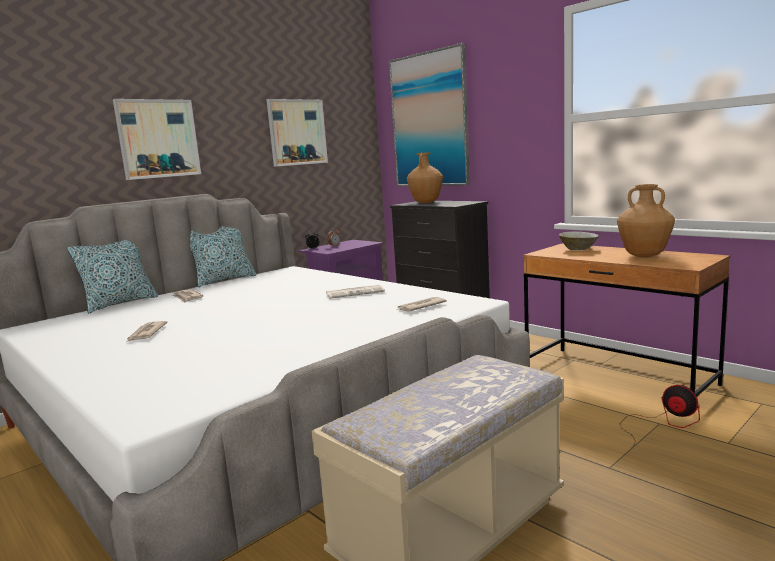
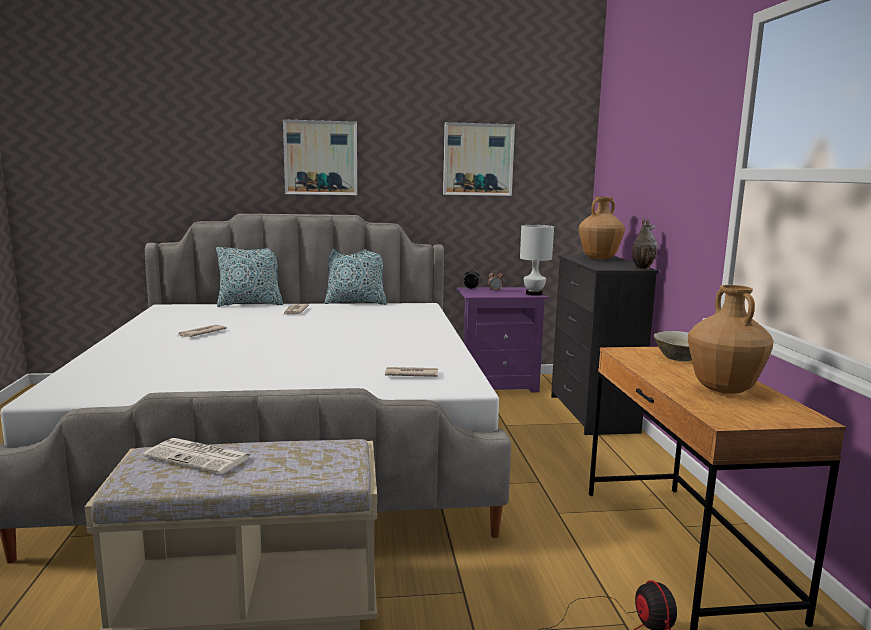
camera: 35 degrees right, 0 degrees up
(355, 292) = (405, 343): newspaper -> newspaper (200, 457)
(368, 242) = (533, 294): none -> white table lamp
(429, 120) = (629, 157): picture -> none
(475, 202) = (641, 268): none -> vase

